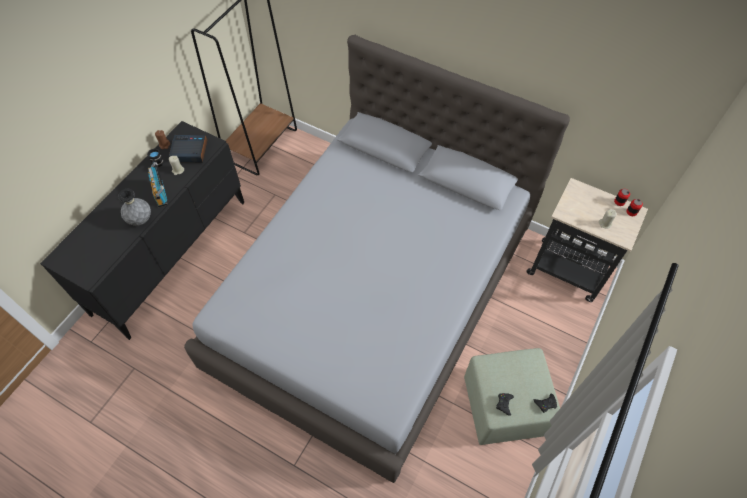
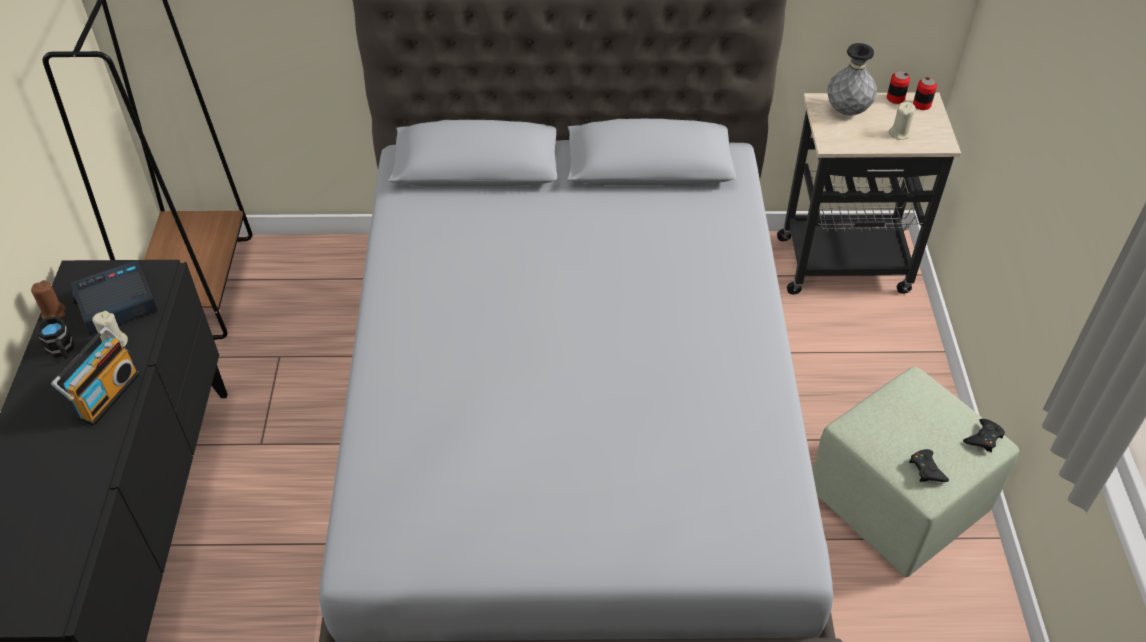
camera: 30 degrees left, 10 degrees down
(140, 220) = (93, 458): grey vase -> grey vase (847, 111)
(161, 193) = (106, 395): radio -> radio turned 105 degrees counterclockwise

